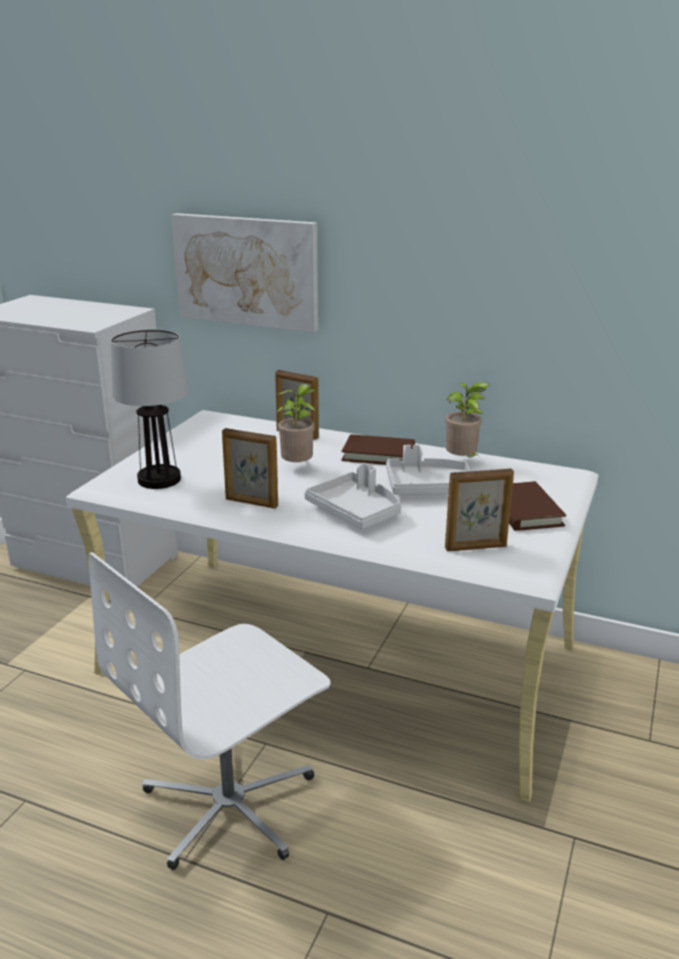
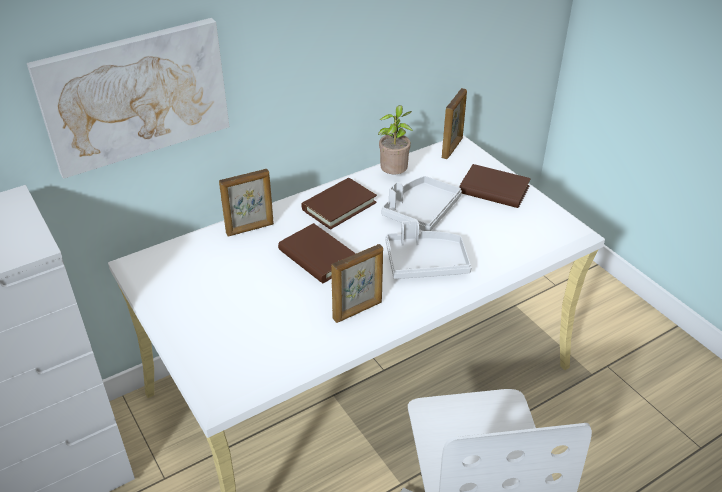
camera: 55 degrees left, 15 degrees up
(159, 479) = (251, 348): table lamp -> none
(298, 467) = (317, 256): potted plant -> brown book
(476, 548) = (527, 235): picture frame -> picture frame (452, 148)

